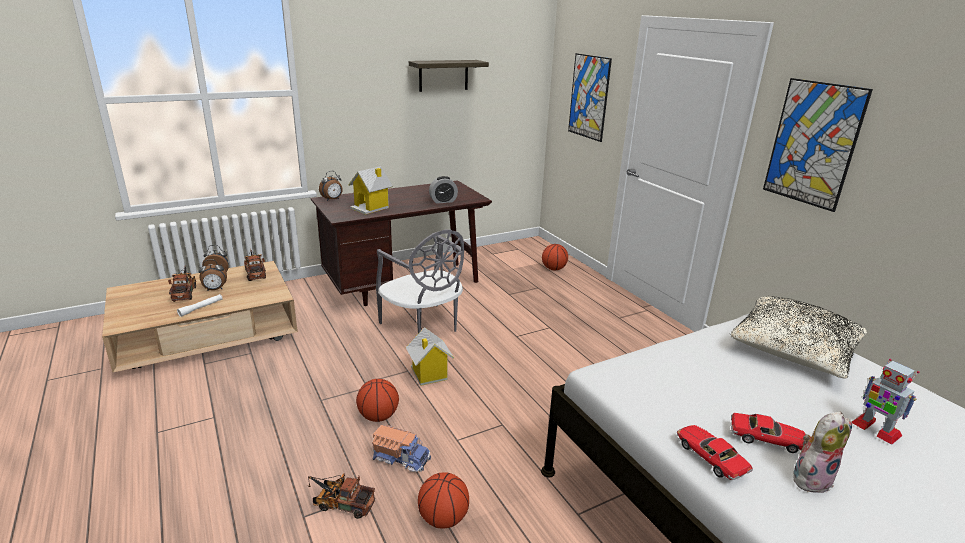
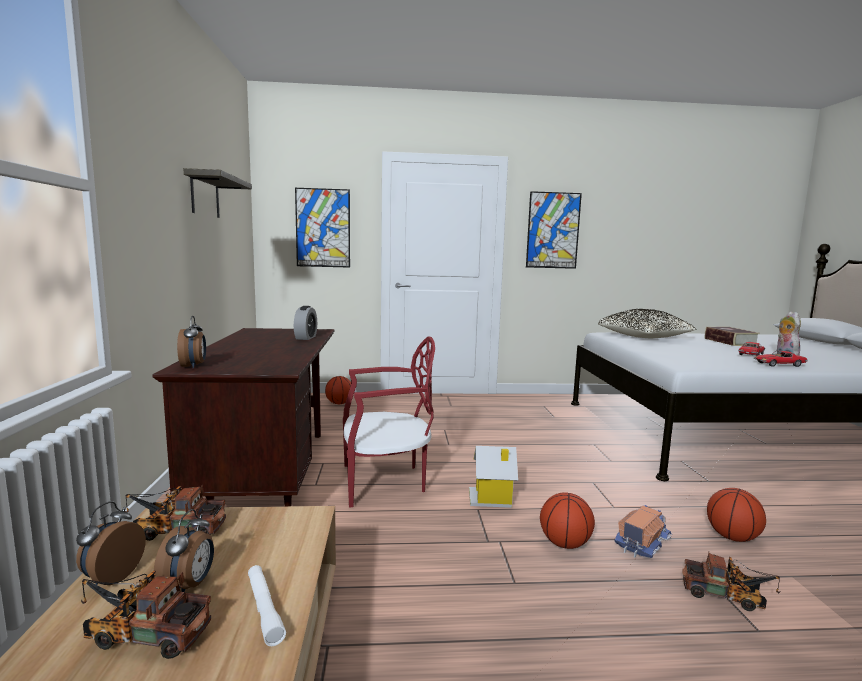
camera: 65 degrees left, 15 degrees down
(340, 503) = (727, 597): toy truck -> toy truck turned 105 degrees counterclockwise
(371, 208) = (272, 357): toy house -> none
(423, 326) = (385, 482): grey chair -> red chair
(875, 429) = (730, 342): toy robot -> book

